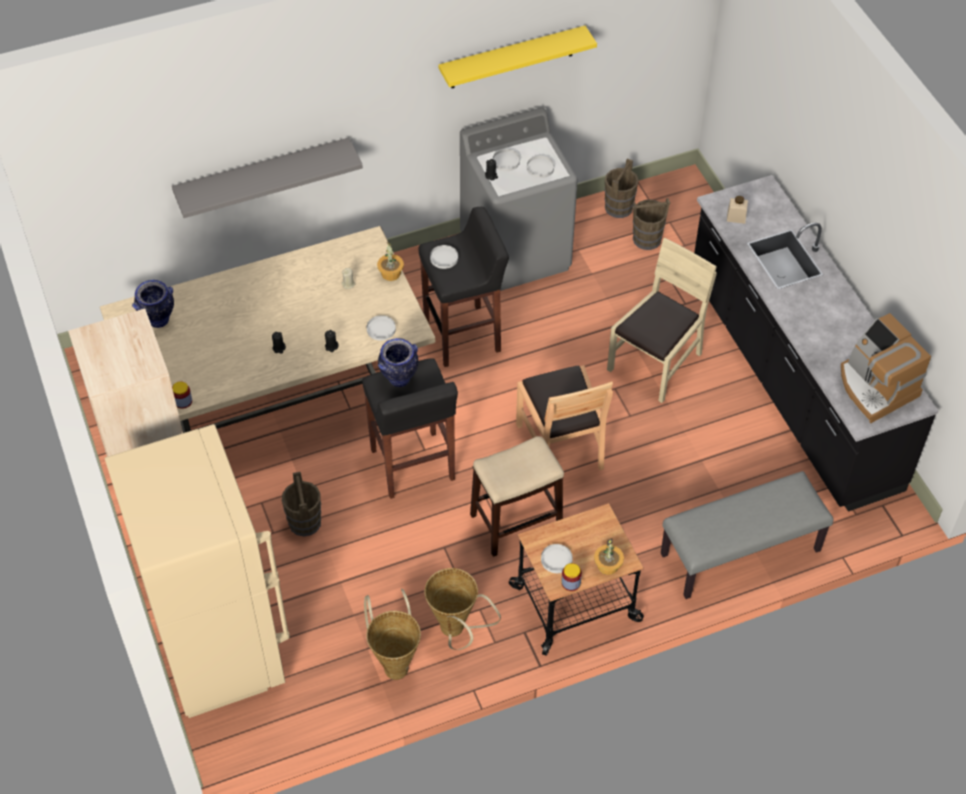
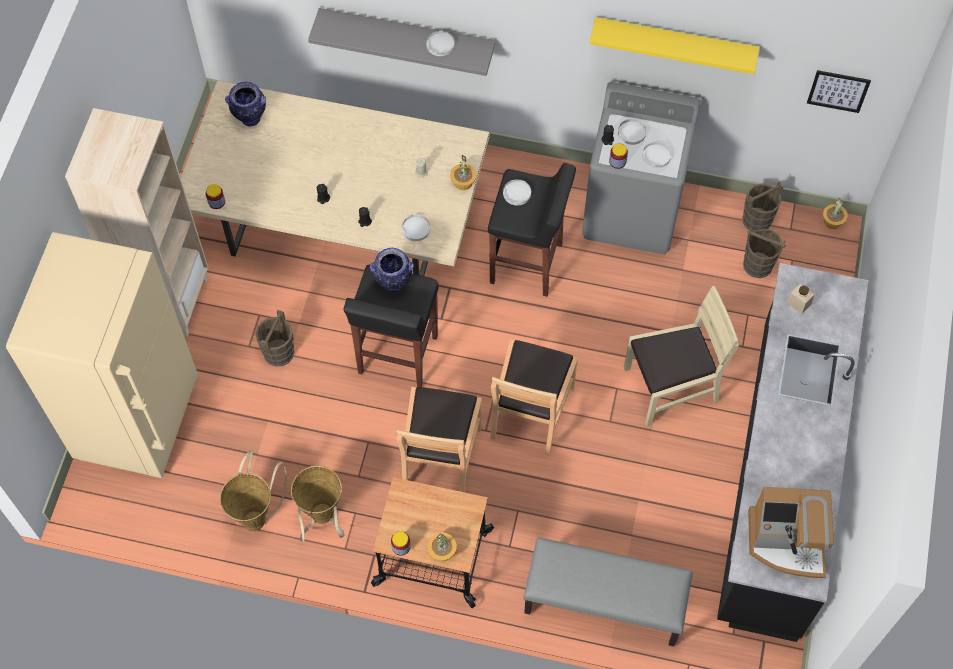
camera: 35 degrees right, 10 degrees up
(513, 187) = (617, 161): none -> jar
(515, 522) = (440, 456): stool -> brown chair
(556, 559) = (405, 519): white plate -> white plate (440, 44)
(656, 39) = (838, 91): none -> picture
(676, 179) = (832, 221): none -> potted plant
(875, 387) = (787, 542): coffee machine -> coffee machine turned 90 degrees counterclockwise

